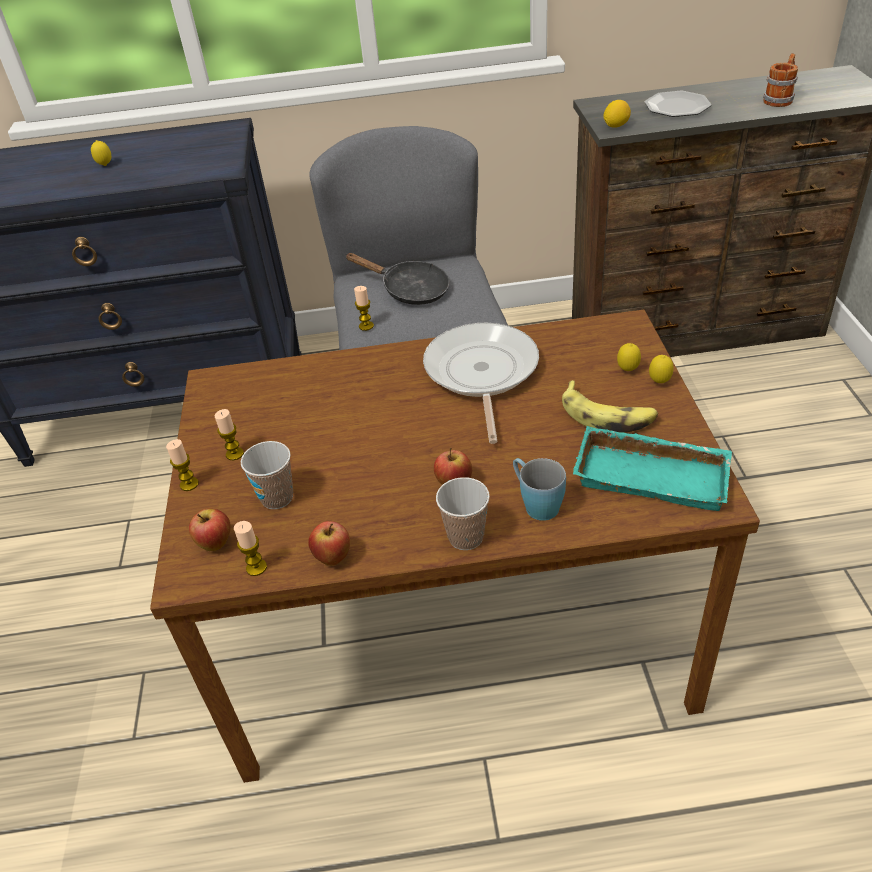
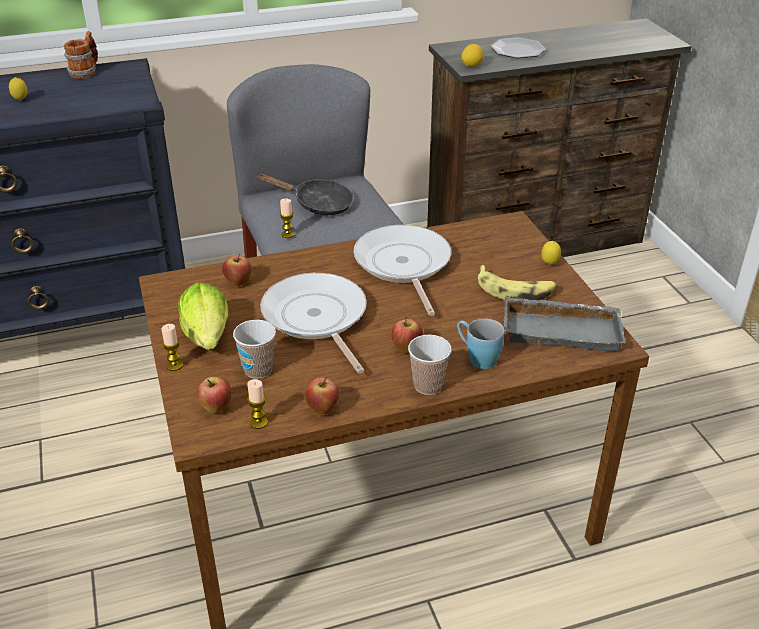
camera: 15 degrees left, 5 degrees down
(234, 454) = (207, 339): candle -> lettuce
(290, 385) = (238, 283): none -> apple
(362, 436) = (316, 318): none -> frying pan
(627, 370) = (522, 257): lemon -> none
(653, 474) = (562, 329): turquoise tray -> grey tray
(779, 99) = (597, 45): mug -> mug (86, 71)

